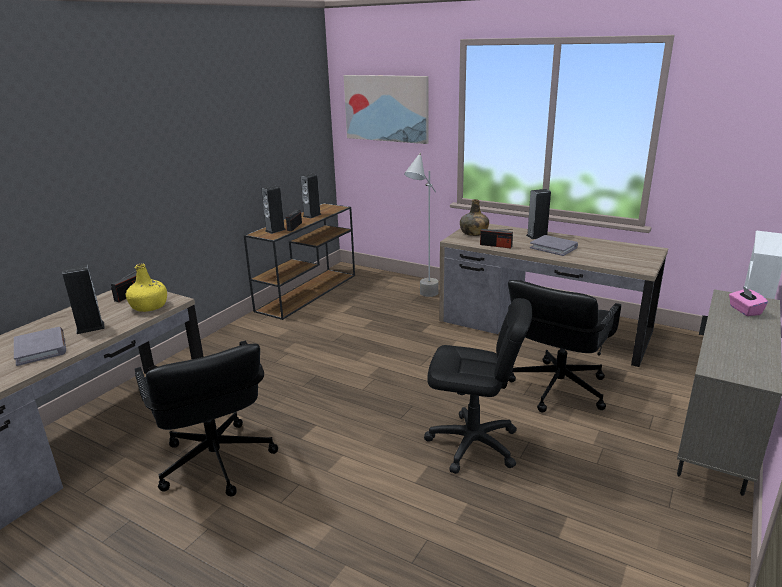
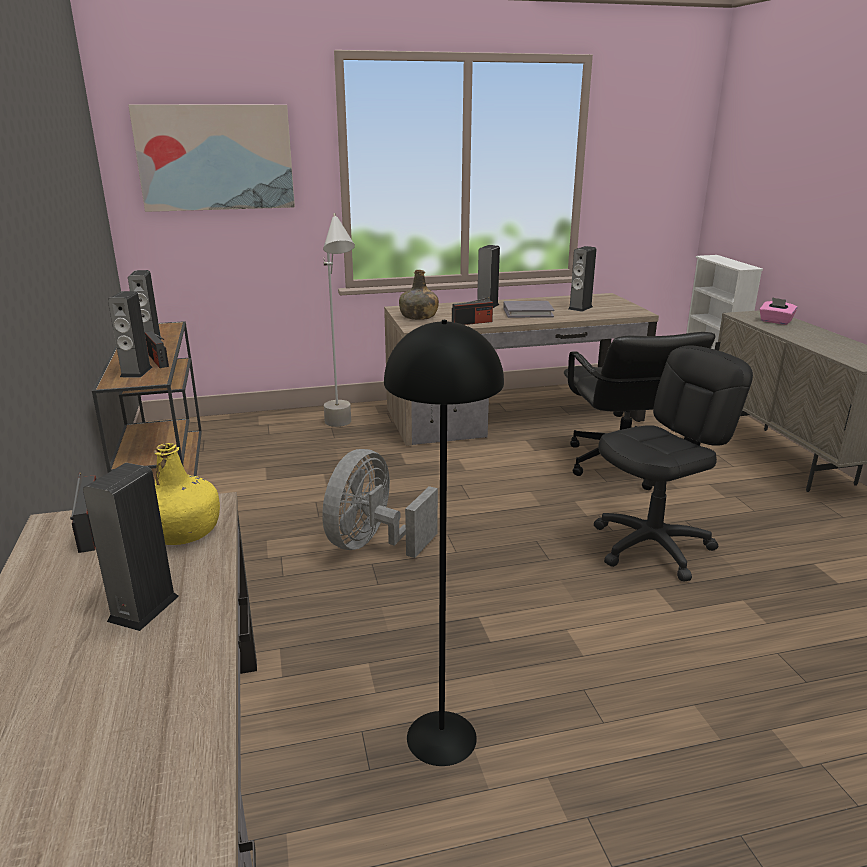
camera: 45 degrees left, 0 degrees up
(41, 348) = (121, 690): grey book -> none
(216, 462) = (442, 738): black office chair -> black floor lamp
(333, 366) = (373, 544): none -> grey fan
(603, 254) = (580, 308): none -> speaker

